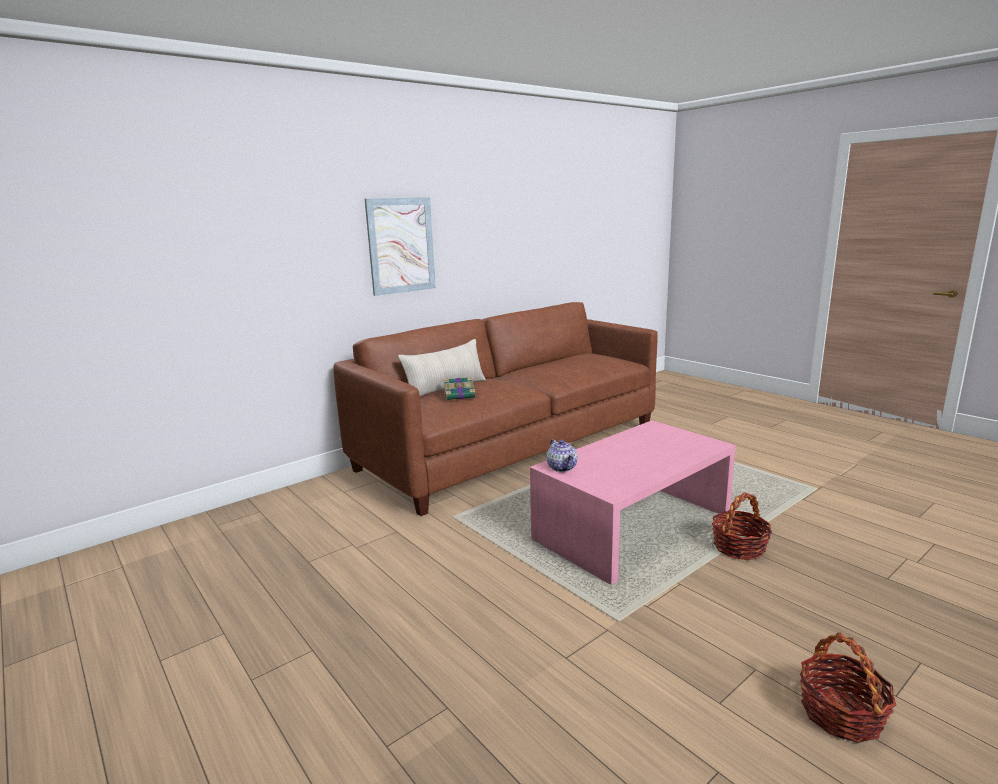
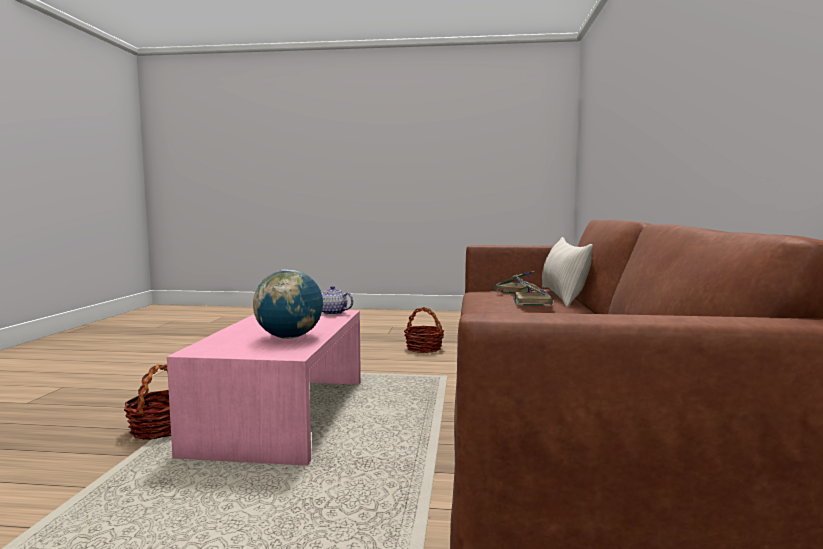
camera: 135 degrees right, 10 degrees down
(401, 245) = (679, 104): picture -> none
(497, 382) = (531, 302): none -> book
(640, 441) = (289, 337): none -> globe
(841, 713) = (105, 375): basket -> basket (424, 348)

